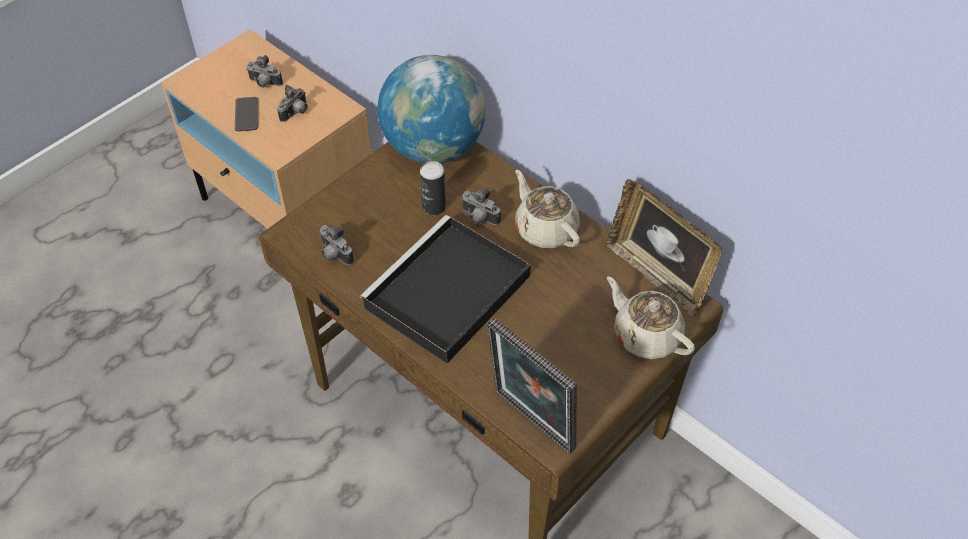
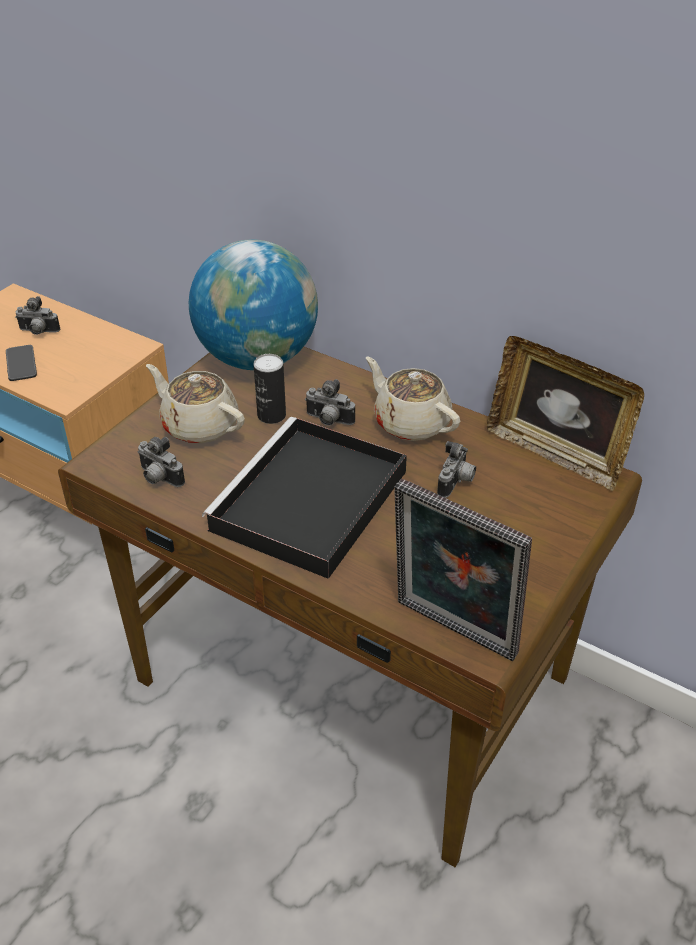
camera: 10 degrees left, 10 degrees down
(296, 113) = (81, 356): camera -> camera (456, 483)
(646, 335) = (563, 516): beige teapot -> beige teapot (199, 425)

